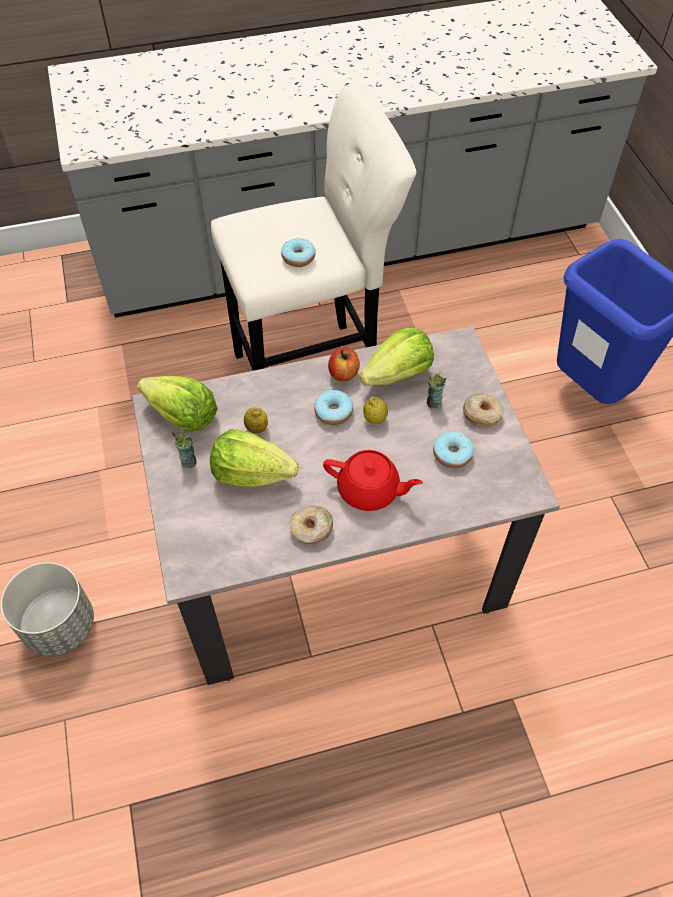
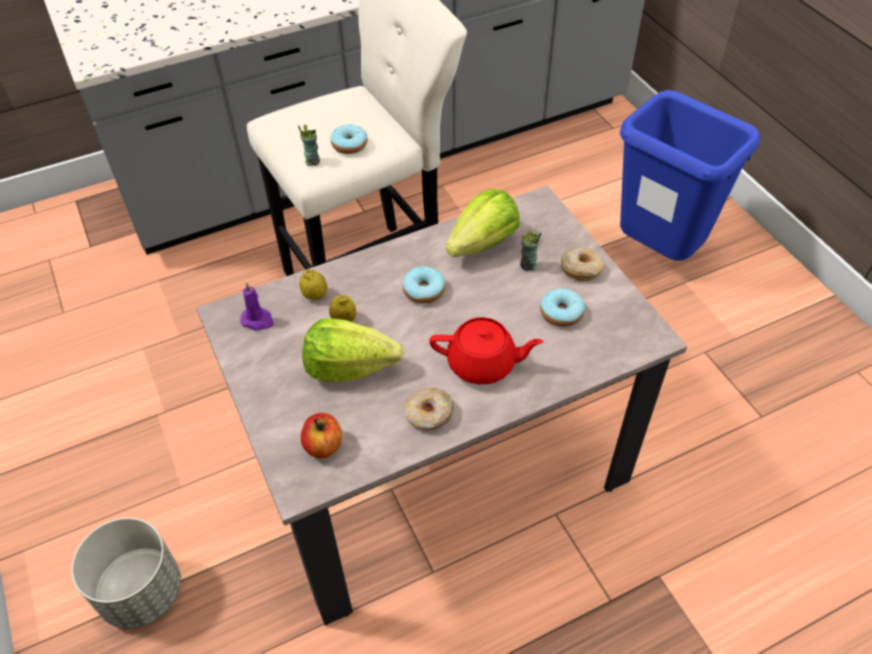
camera: 10 degrees left, 5 degrees down
(182, 416) = (258, 320): lettuce -> purple candle
(188, 461) = (275, 366): cup -> cup (312, 161)
(343, 373) = (425, 251): apple -> apple (323, 445)
(375, 419) = (470, 290): lemon -> lemon (315, 295)

